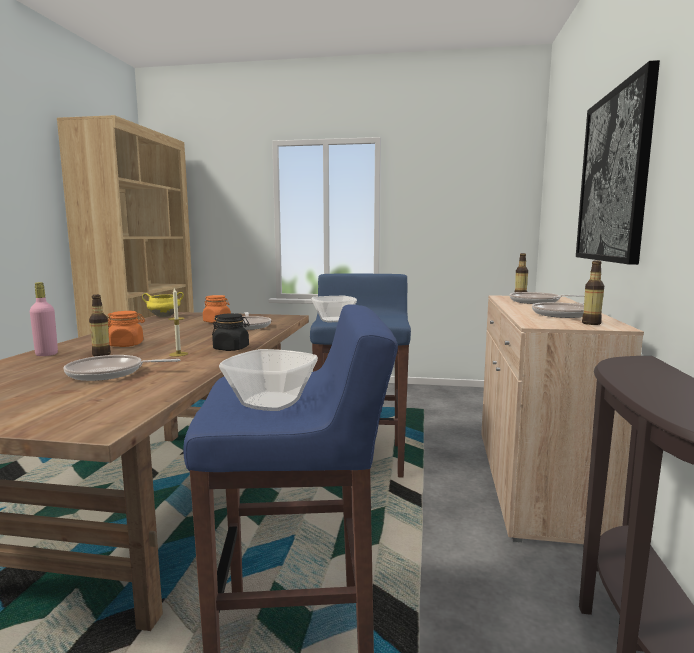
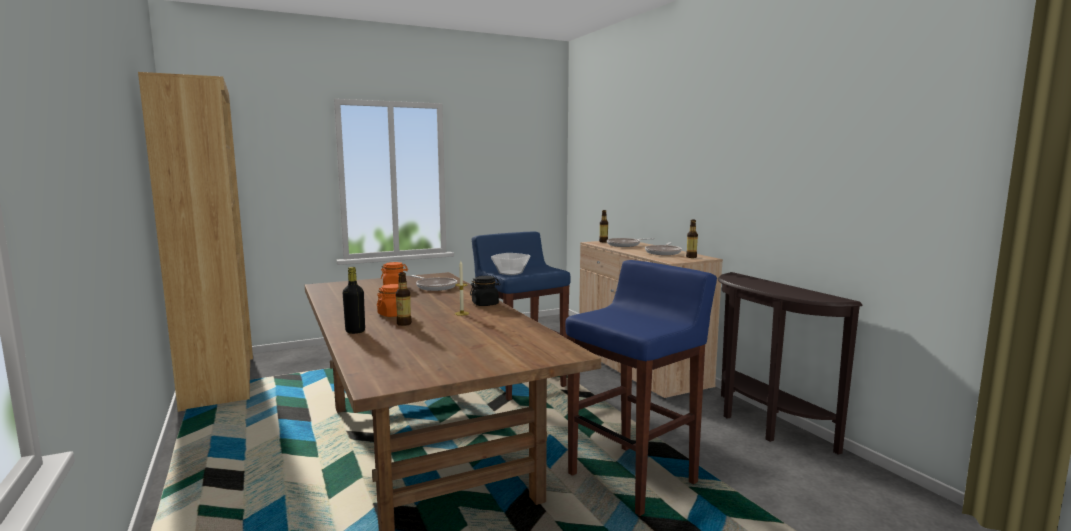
camera: 35 degrees left, 0 degrees up
(46, 354) = (355, 331): pink bottle -> black bottle
(110, 373) = (463, 332): frying pan -> none
(163, 316) = (323, 289): yellow cooking pot -> none
(272, 402) = (643, 321): bowl -> none
(614, 177) = (672, 163): picture -> none

